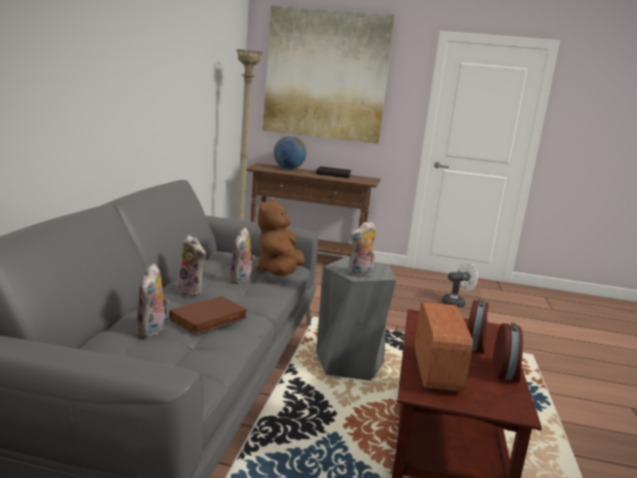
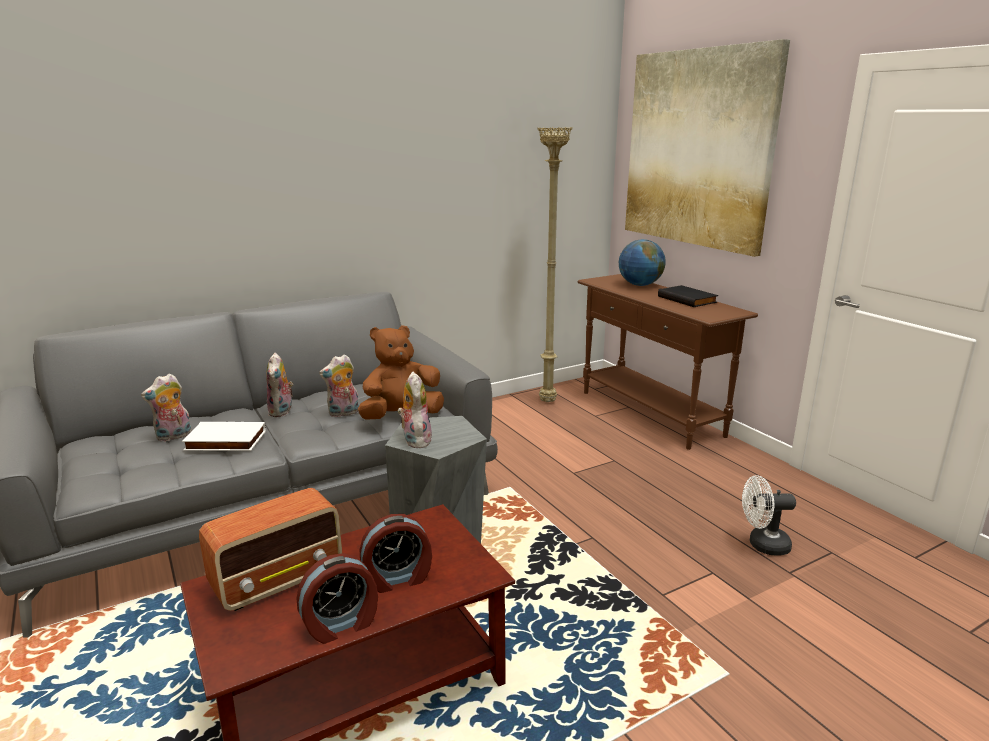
camera: 50 degrees right, 5 degrees up
(209, 319) = (224, 441): brown book -> white book
(360, 274) = (415, 440): plush toy -> plush toy turned 60 degrees clockwise
(456, 303) = (762, 545): white fan -> white fan turned 150 degrees clockwise

